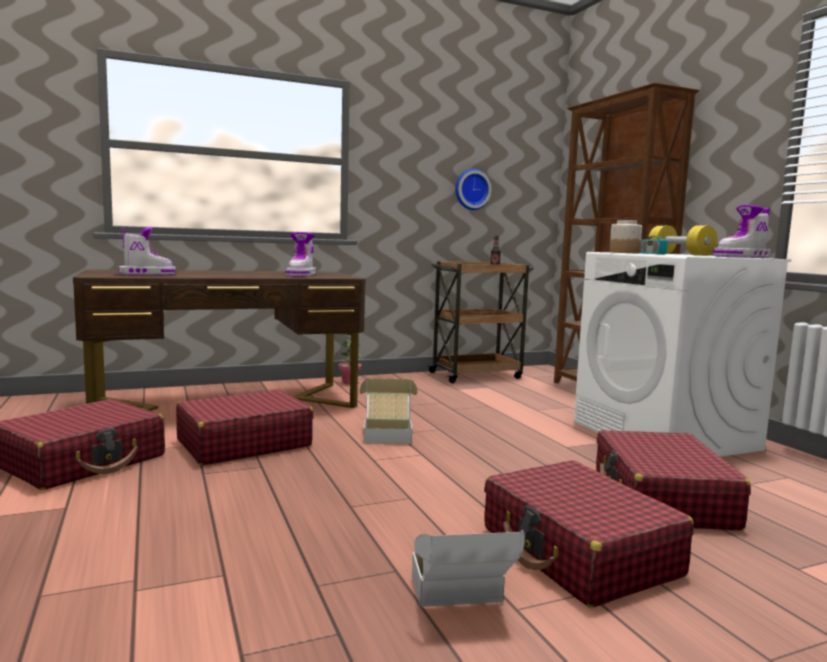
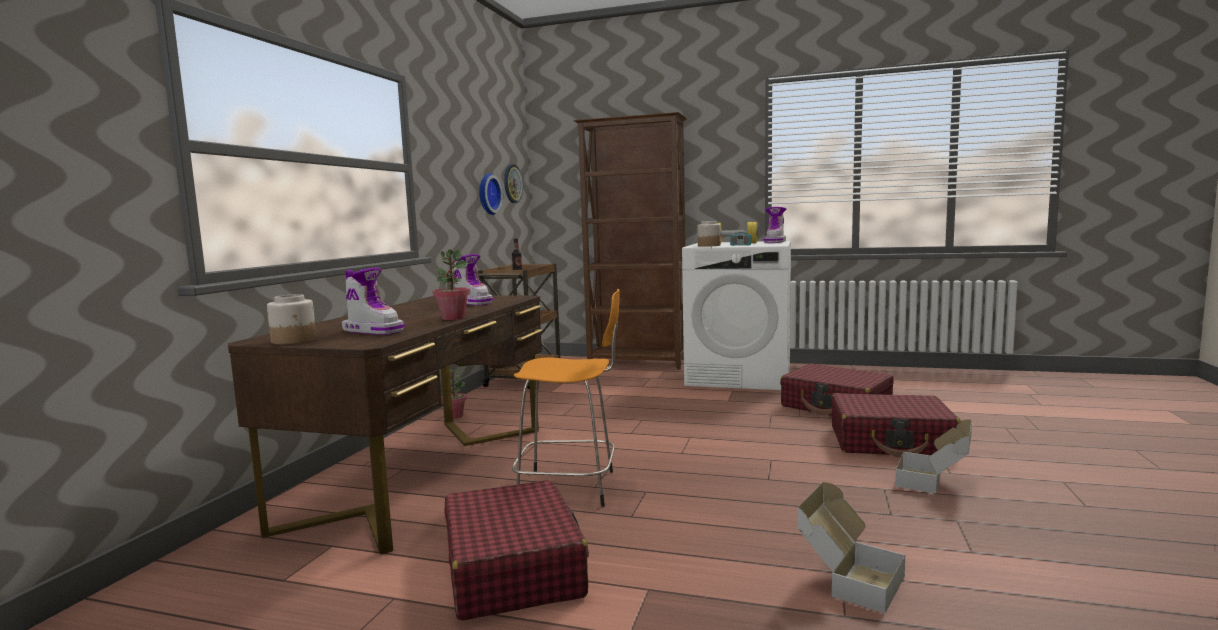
camera: 50 degrees left, 0 degrees up
(102, 271) = (294, 340): none -> jar
(147, 274) = (373, 331): boot -> boot turned 105 degrees clockwise
(215, 276) = (453, 318): none -> potted plant
(243, 443) = (571, 487): red suitcase -> orange stool
(387, 434) = (629, 436): cardboard box -> cardboard box (848, 580)
(522, 181) = (512, 183): none -> wall clock

